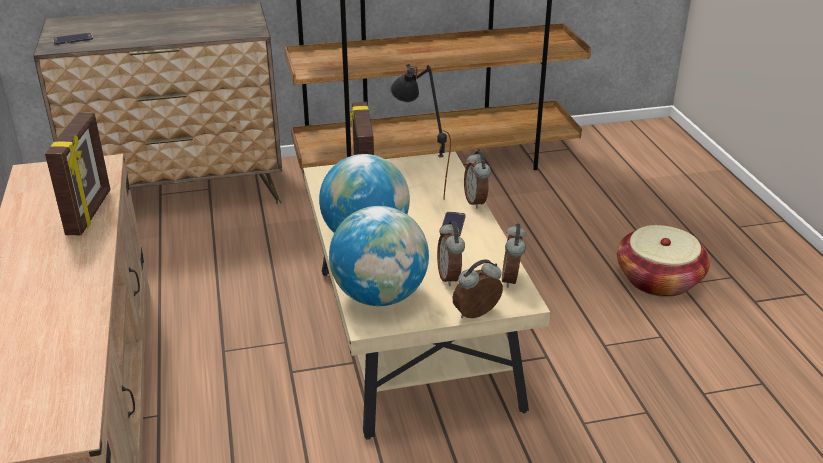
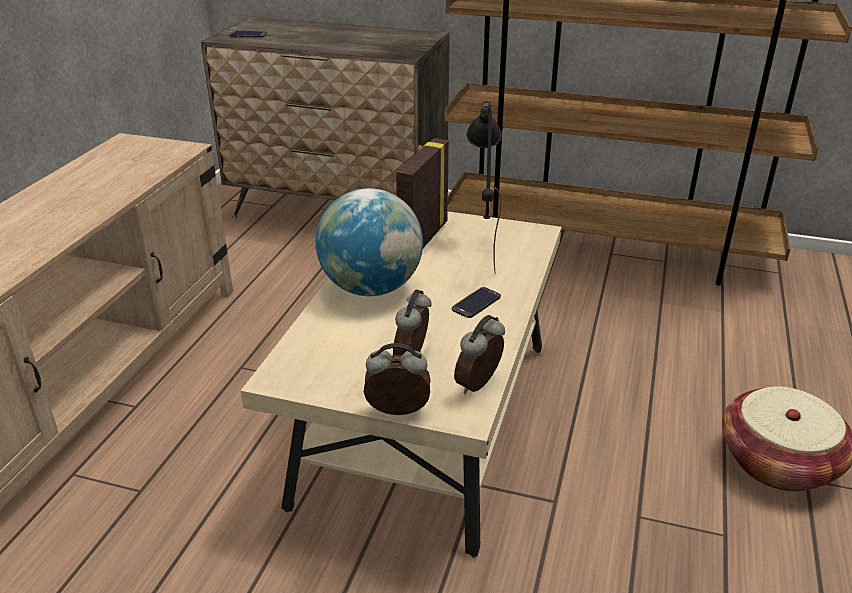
camera: 30 degrees right, 0 degrees up
(90, 213) = (122, 187): picture frame -> none
(380, 296) = (319, 353): globe -> none
(476, 202) = (529, 286): alarm clock -> none

